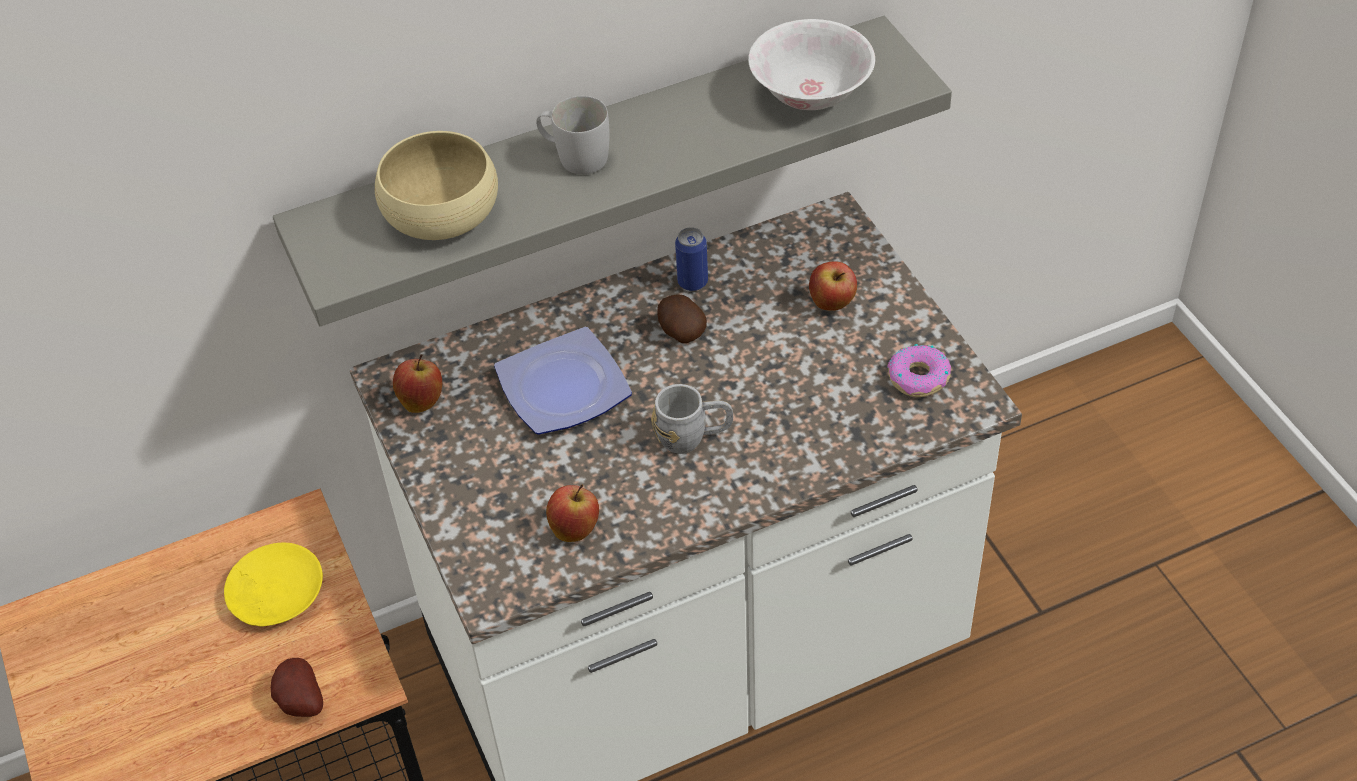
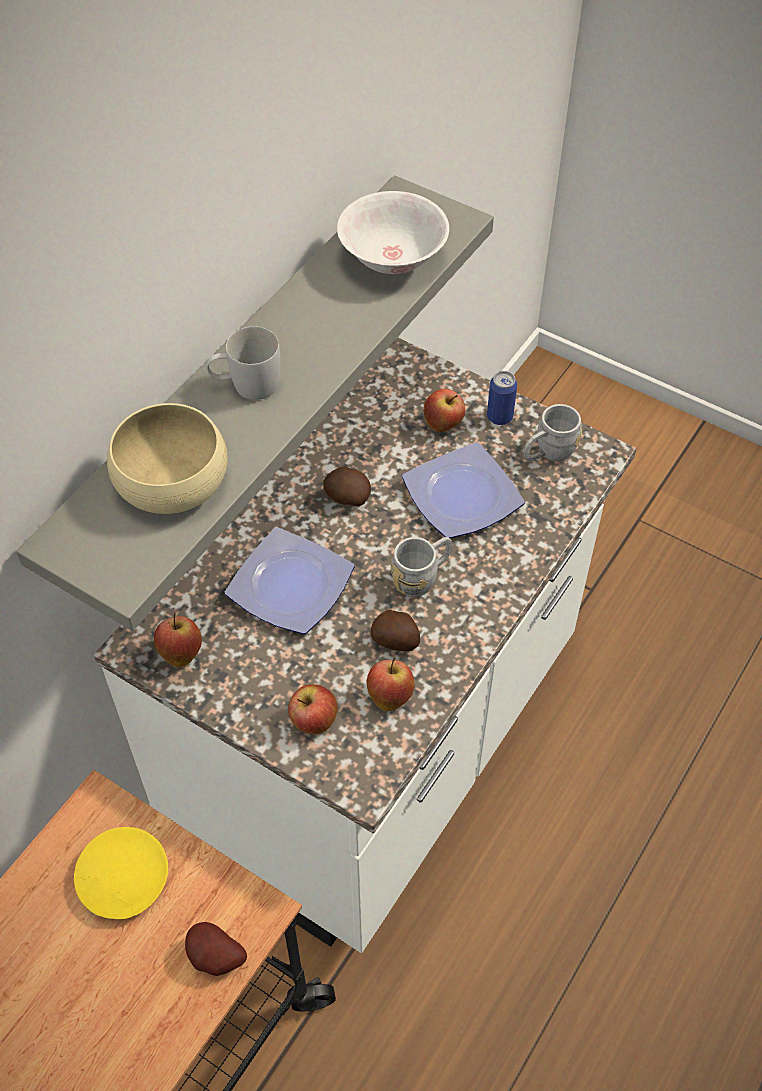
camera: 35 degrees left, 5 degrees up
(489, 517) = (314, 722): none -> apple
(621, 483) = (396, 641): none -> potato
(692, 282) = (325, 453): can -> can (499, 417)
(792, 378) = (459, 496): none -> plate
(918, 378) = (548, 453): donut -> grey mug

